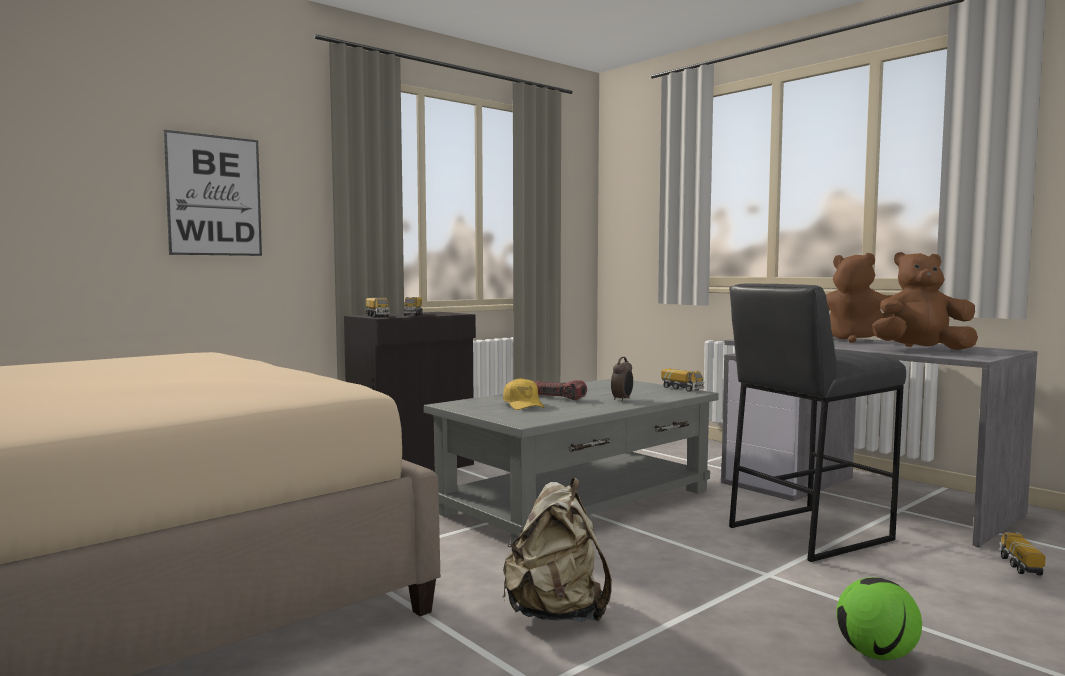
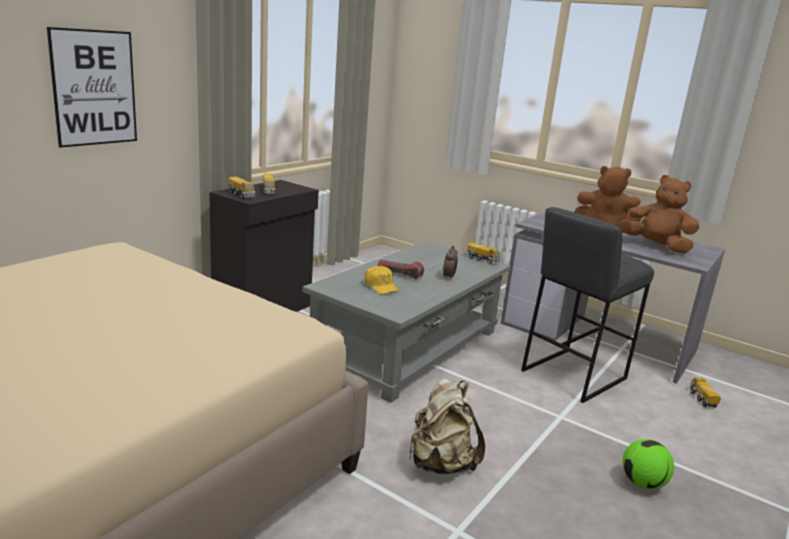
camera: 15 degrees left, 15 degrees up
(921, 349) = (656, 246): brown plush toy -> brown plush toy turned 45 degrees clockwise

